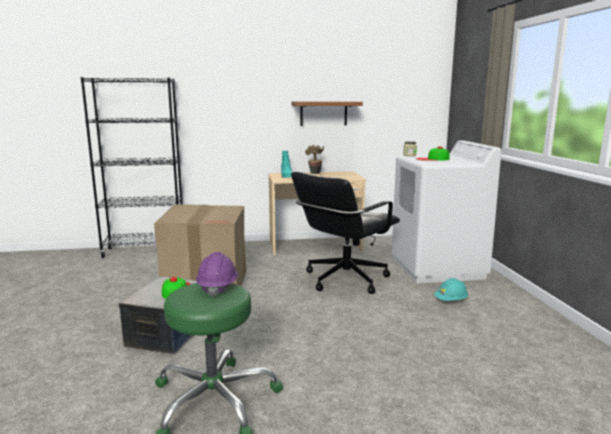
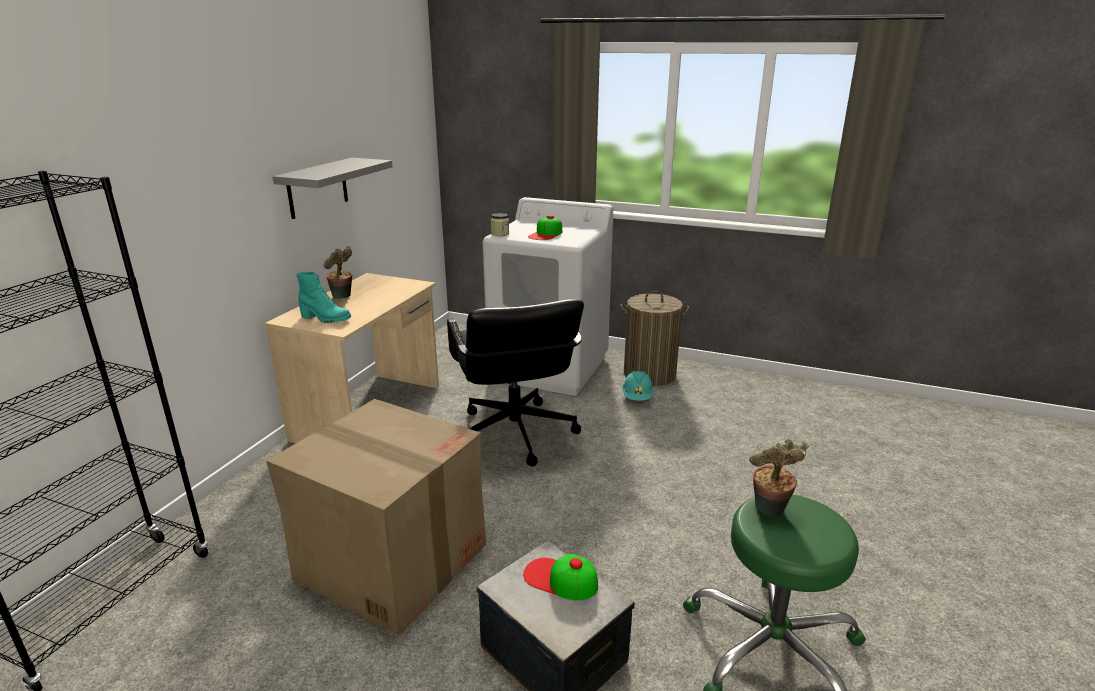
camera: 60 degrees left, 10 degrees up
(217, 287) = (769, 512): purple hard hat -> potted plant
(323, 113) = (317, 188): brown shelf -> grey shelf
(494, 298) = (649, 374): none -> laundry basket

